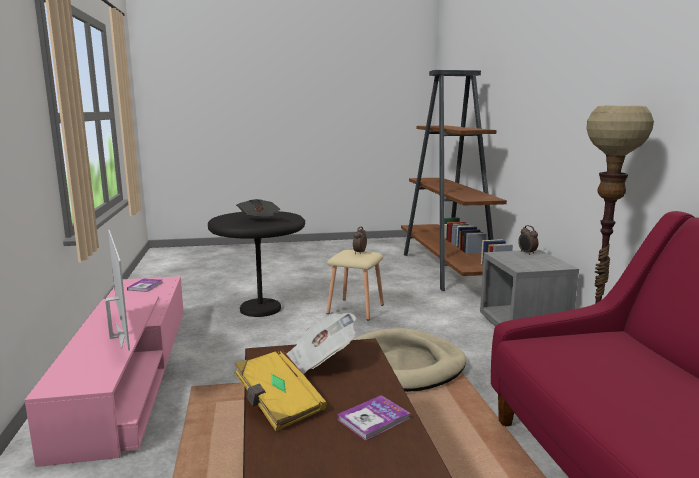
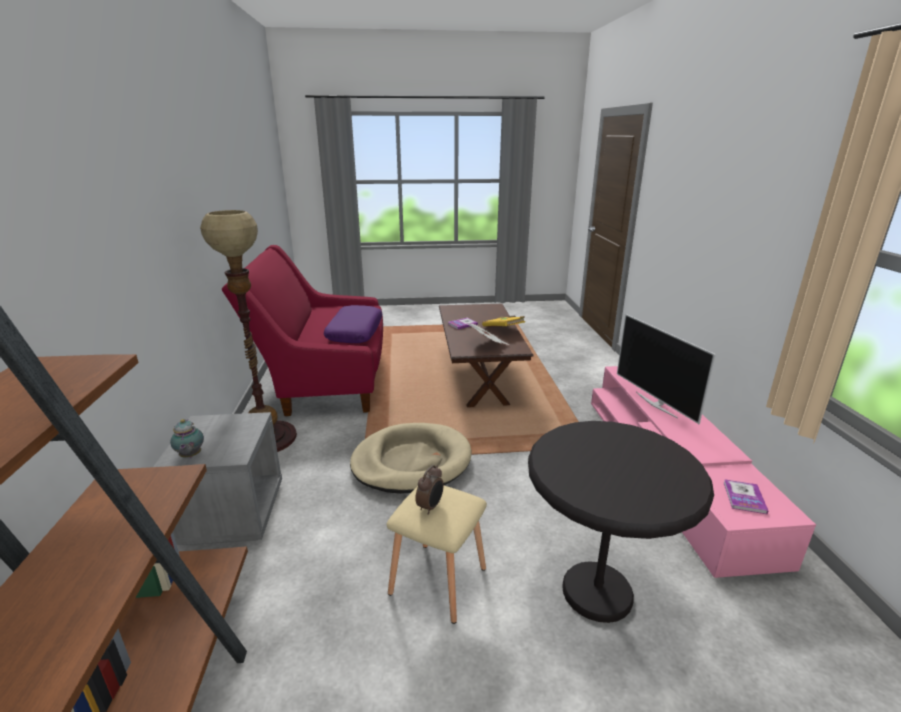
camera: 175 degrees left, 10 degrees up
(259, 220) = (606, 455): newspaper -> none
(527, 253) = (190, 456): alarm clock -> teapot
(576, 367) = (355, 332): none -> purple pillow

